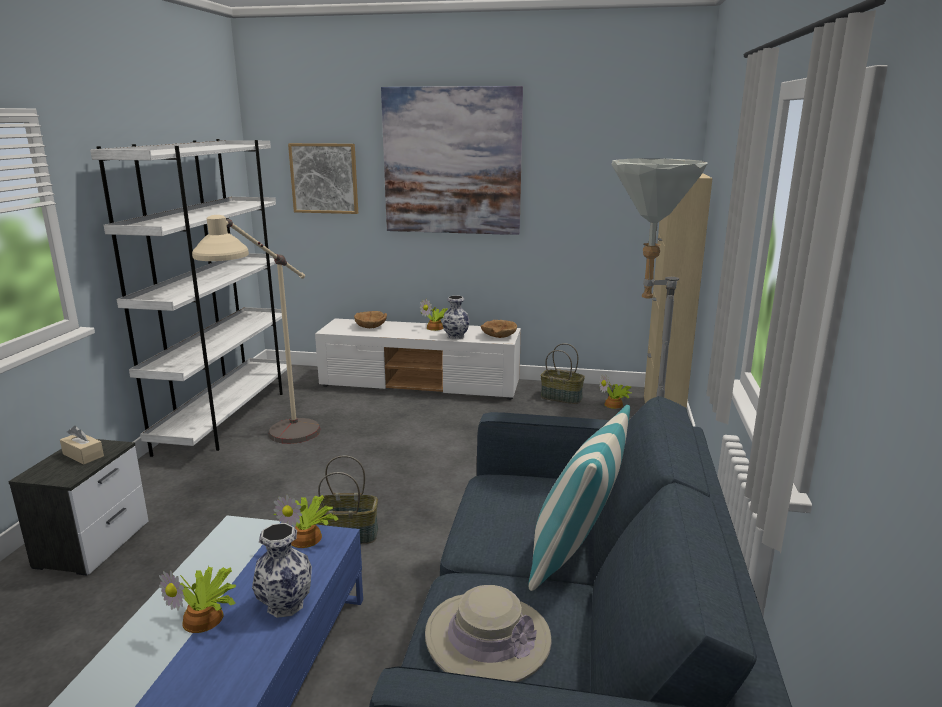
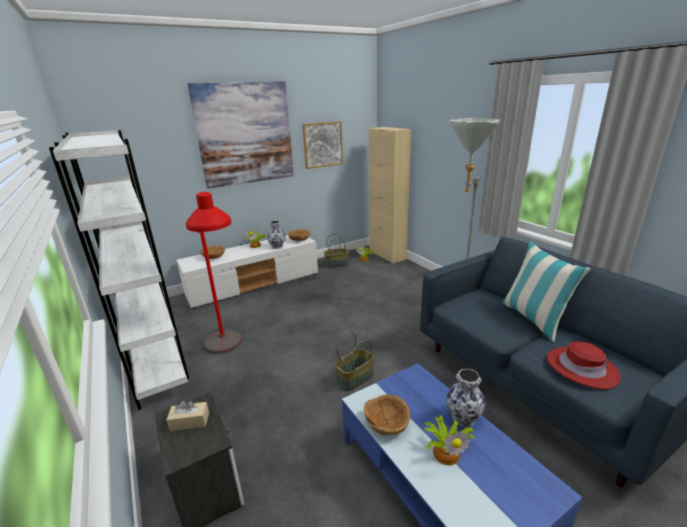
camera: 40 degrees left, 5 degrees up
(215, 559) = (387, 422): none -> brown bowl
(277, 448) = (229, 357): beige floor lamp -> red floor lamp
(307, 537) = (406, 381): potted plant -> none
(324, 178) = (148, 157): picture -> picture (322, 144)
(487, 639) = (581, 368): beige hat -> red hat

